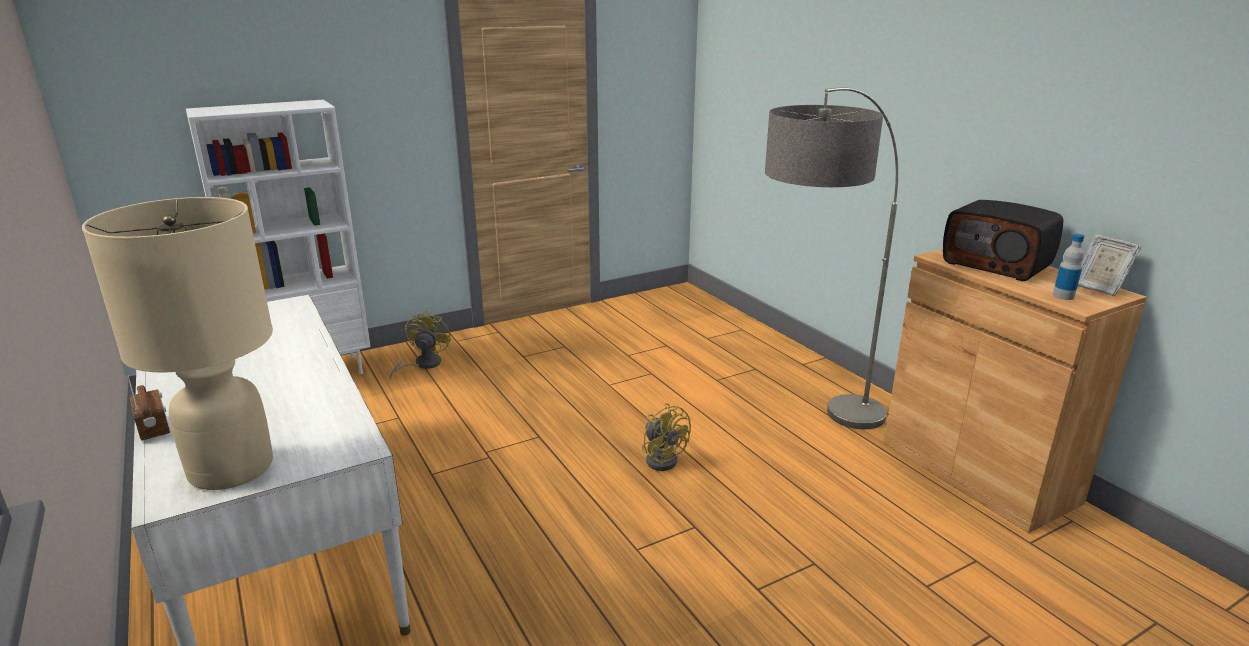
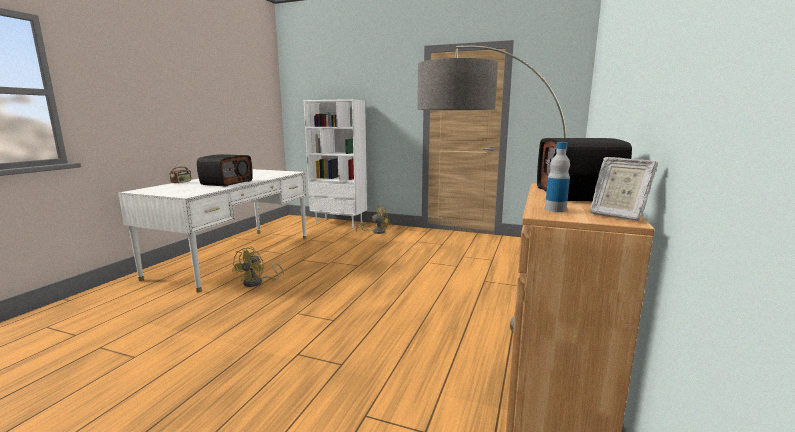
camera: 50 degrees right, 10 degrees down
(230, 469) = (161, 190): beige table lamp -> none
(280, 385) = (226, 182): none -> radio
(663, 458) = (383, 293): yellow fan -> yellow fan (257, 282)
(1098, 288) = (617, 215): picture frame -> picture frame turned 60 degrees counterclockwise

